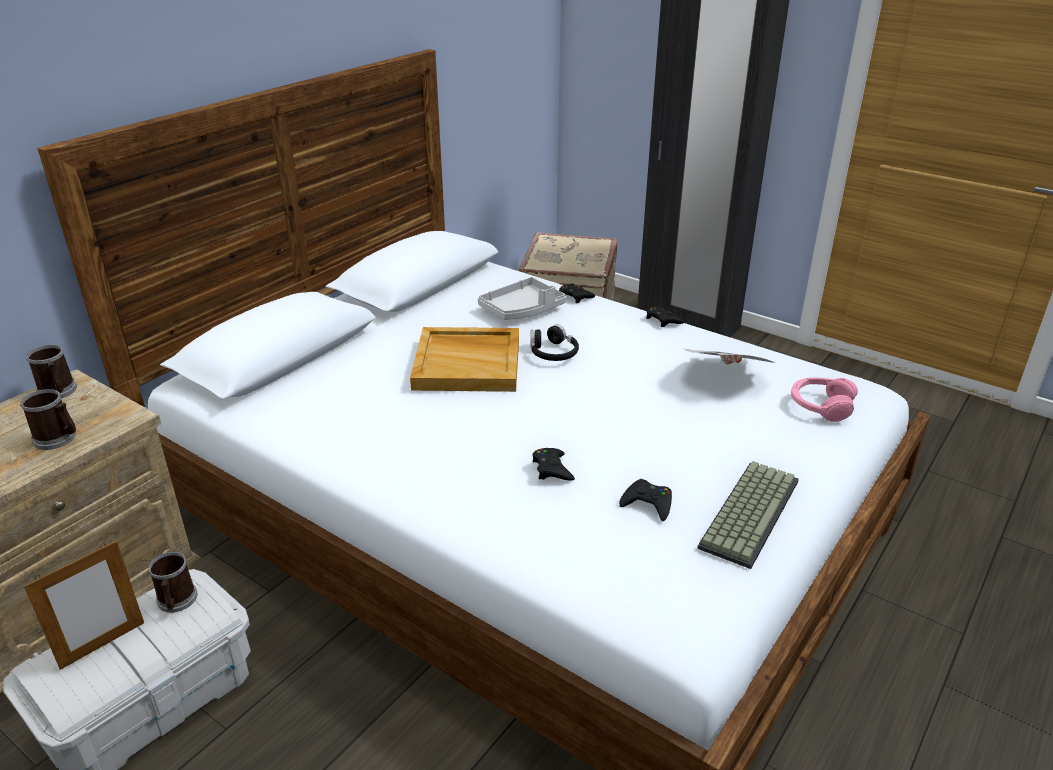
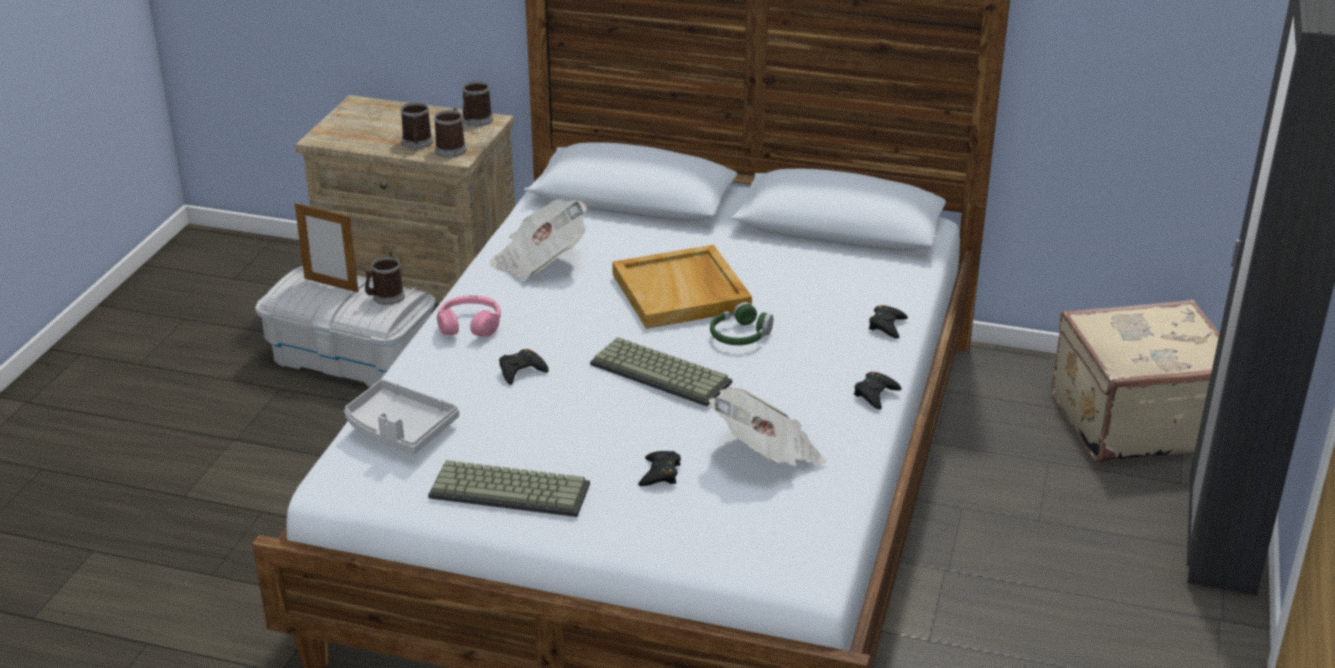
camera: 70 degrees right, 0 degrees up
(102, 417) = (452, 148): none -> mug
(350, 425) = (539, 261): none -> newspaper
(522, 310) = (825, 299): grey tray -> grey tray (399, 429)
(553, 353) = (740, 335): black headphones -> green headphones
(592, 397) = (663, 373): none -> keyboard
(648, 504) = (491, 428): black game controller -> black game controller (660, 473)
(820, 406) = (740, 525): pink headphones -> pink headphones (470, 325)

